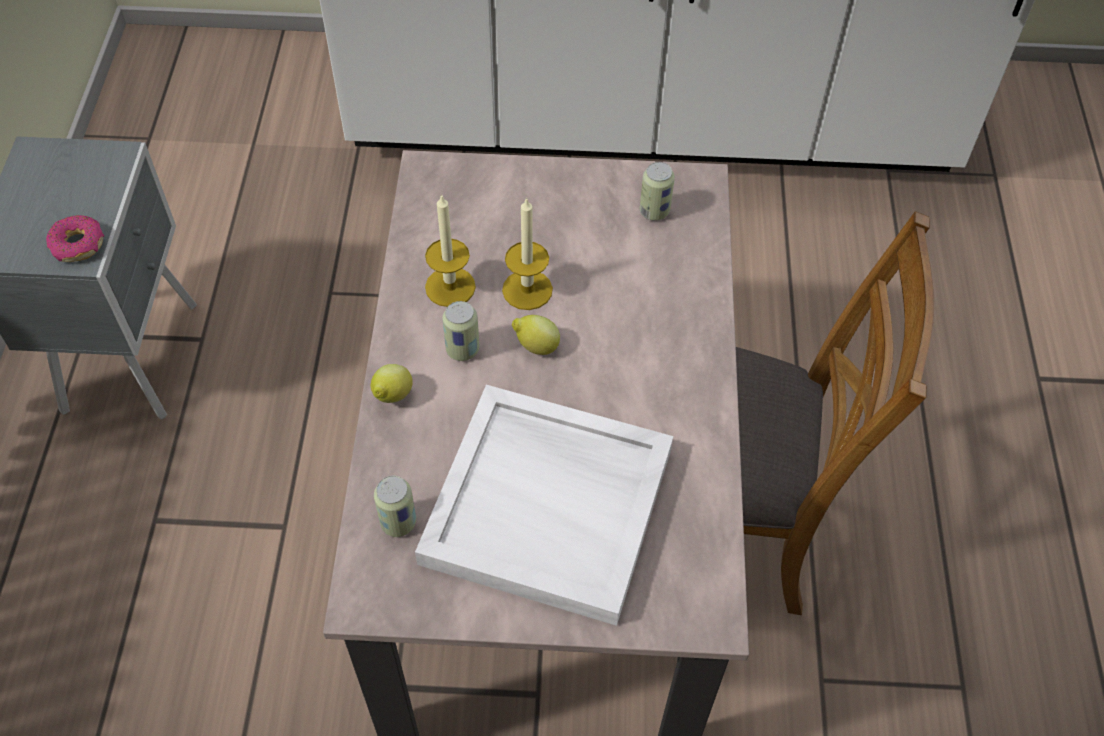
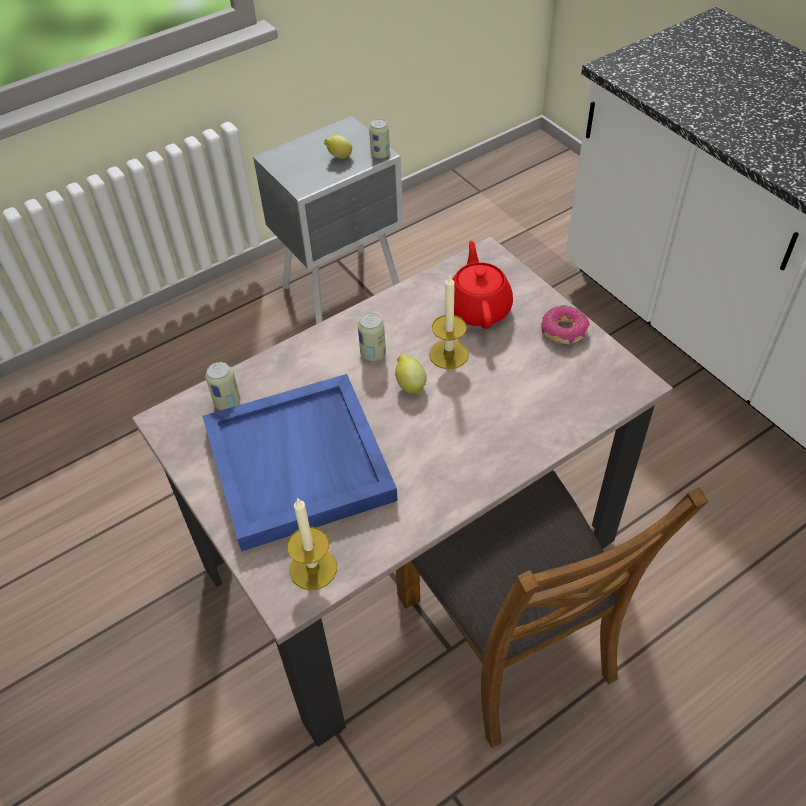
camera: 55 degrees right, 5 degrees down
(78, 245) = (309, 180): donut -> donut (564, 331)
(392, 397) = (309, 345): lemon -> lemon (339, 157)
(450, 287) = (413, 319): candle -> candle (313, 568)
(491, 226) = (478, 308): none -> red teapot
(550, 504) = (300, 464): white tray -> blue tray
(654, 211) = (583, 375): can -> can (380, 154)

